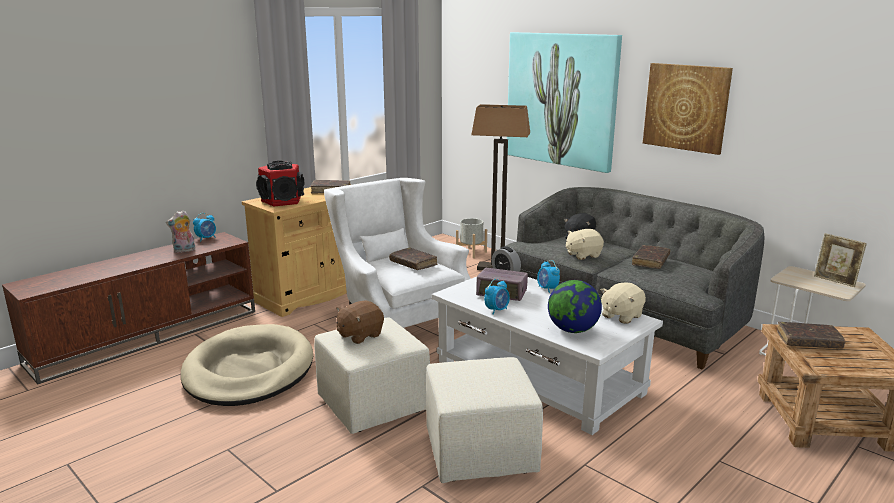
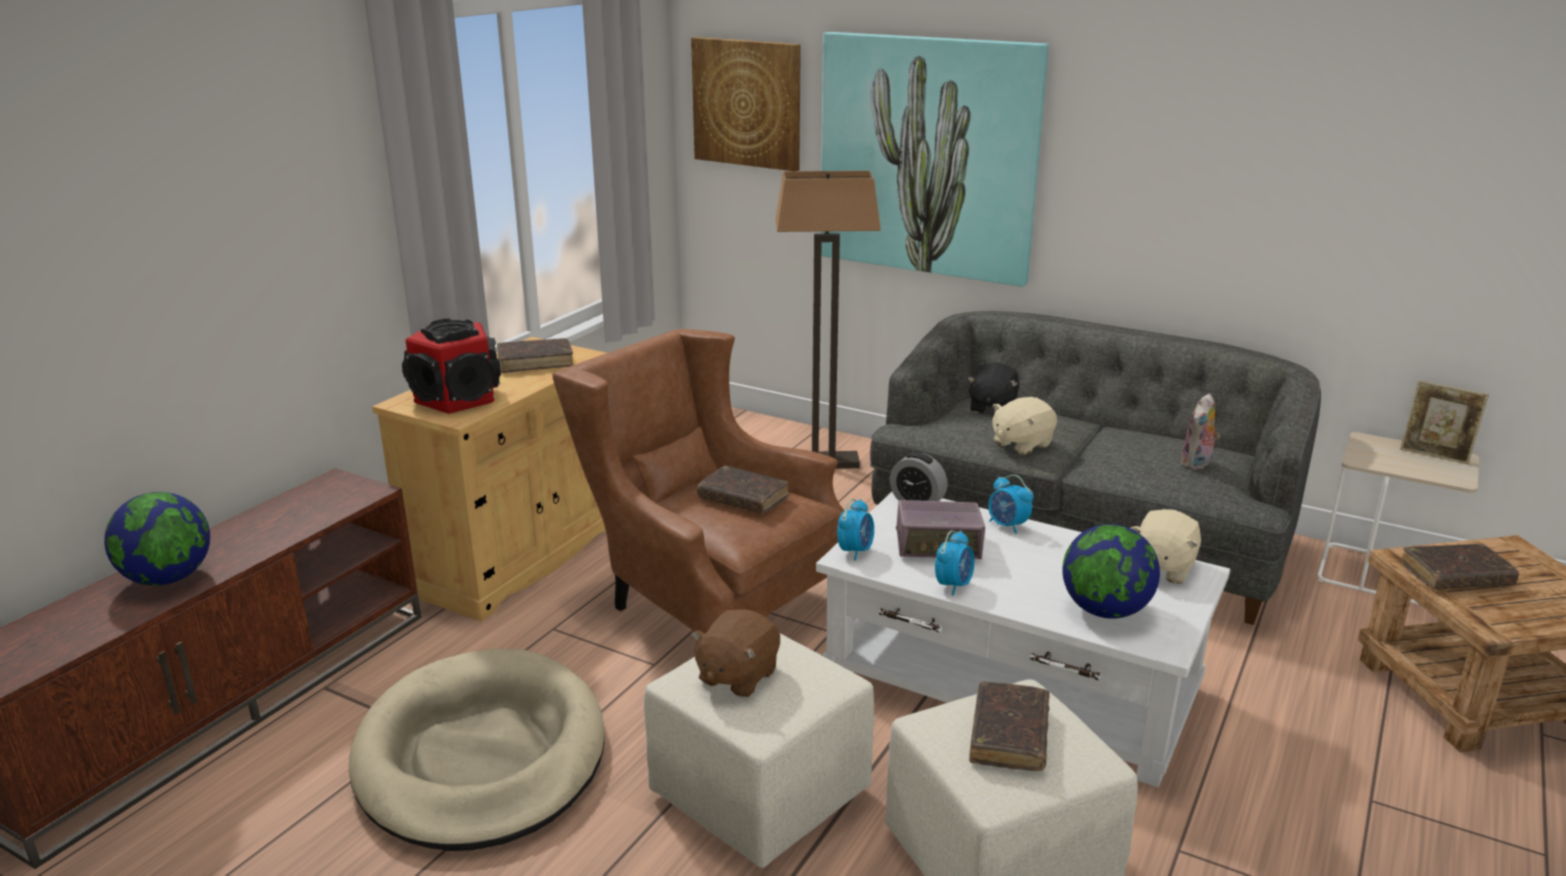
camera: 15 degrees left, 5 degrees up
(123, 264) = (168, 578): none -> globe
(184, 251) = (281, 526): plush toy -> plush toy (1197, 464)
(206, 238) = (309, 489): alarm clock -> alarm clock (855, 551)
(398, 322) = (708, 602): white armchair -> brown armchair
(471, 253) = (759, 434): grey planter -> none
(650, 261) = (1139, 447): brown book -> brown book (1009, 736)
(686, 107) = (1170, 172): picture -> picture (747, 103)

